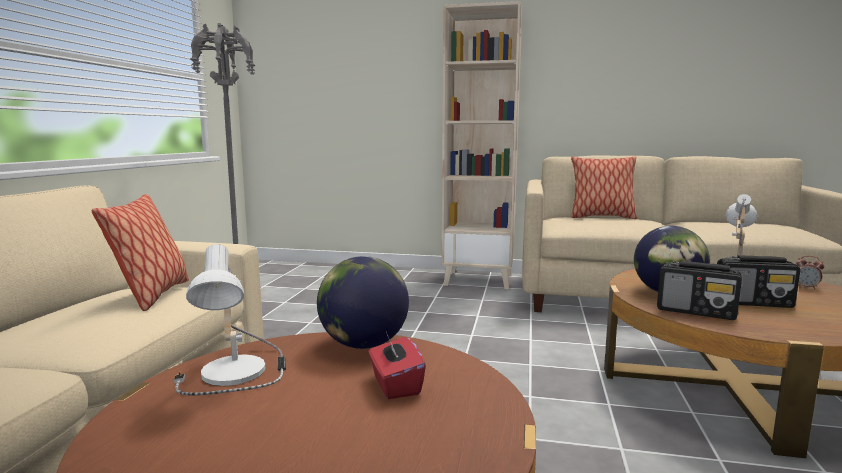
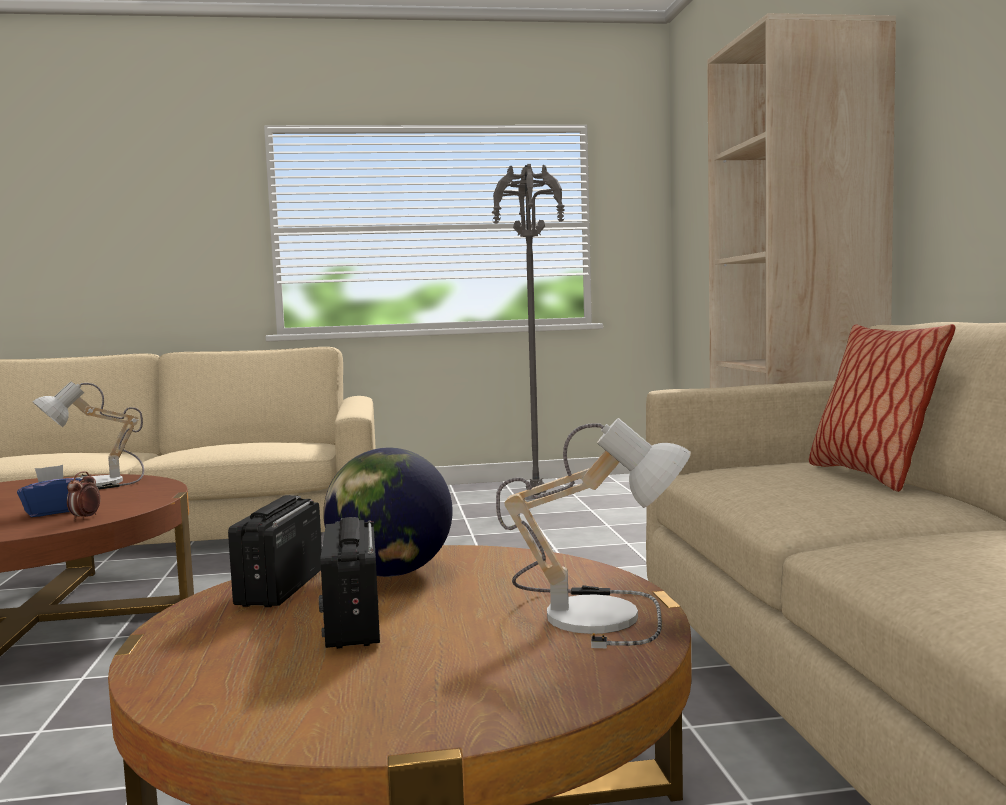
camera: 70 degrees right, 5 degrees down
(152, 296) = (267, 443): pillow -> none
(363, 344) = (150, 495): globe -> none
(395, 385) = (53, 511): red tissue box -> blue tissue box
(806, 287) = (527, 678): alarm clock -> alarm clock (85, 518)

